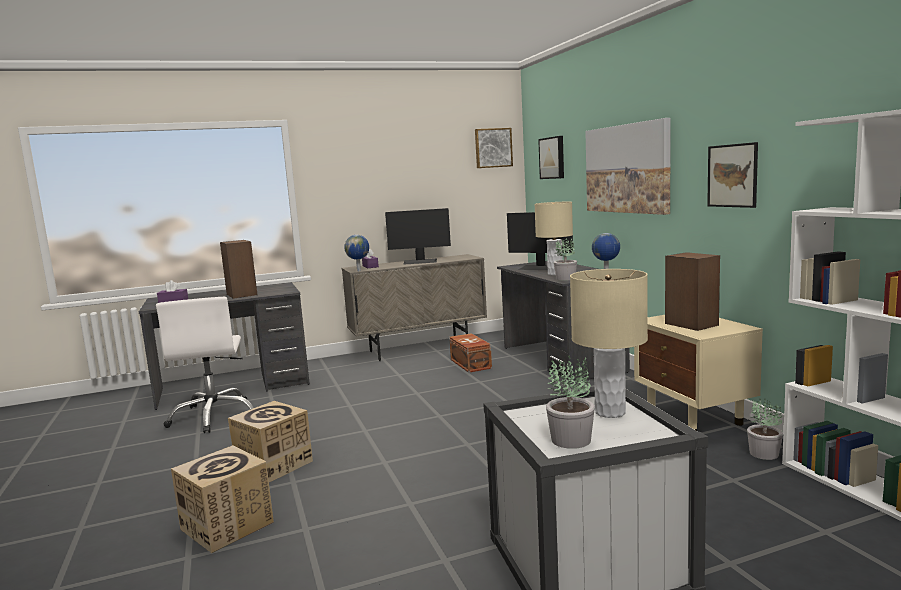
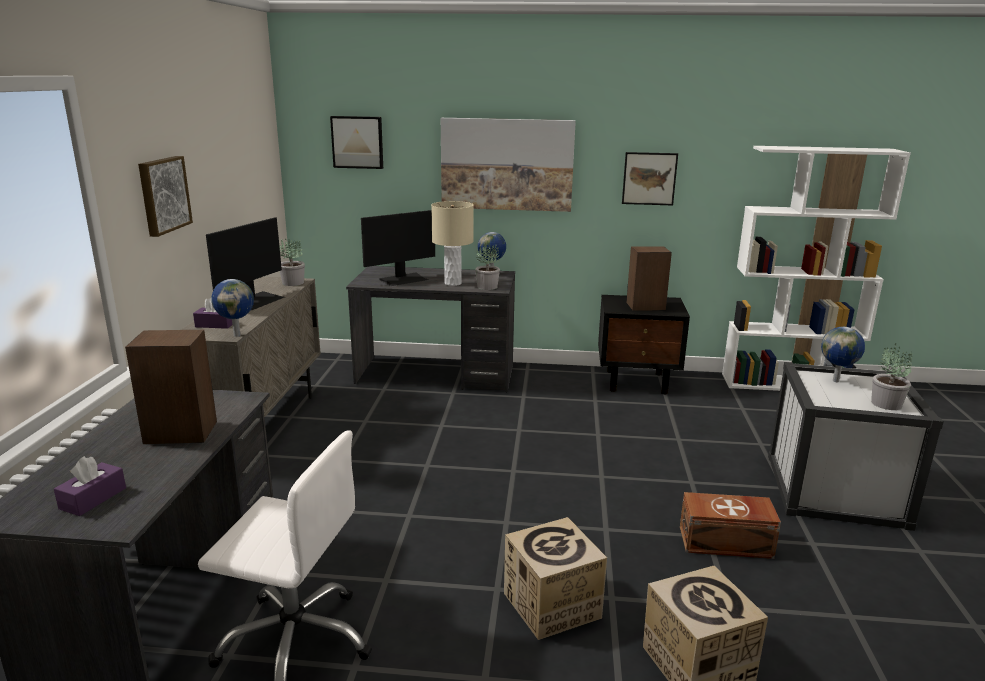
camera: 65 degrees left, 10 degrees up
(470, 364) = (376, 414): brown storage box -> brown storage box (727, 543)
(493, 148) = (260, 123): picture -> picture (163, 195)
(610, 412) = (836, 381): beige table lamp -> globe
(695, 419) = (637, 382): beige nightstand -> black nightstand
(763, 454) = (711, 386): potted plant -> potted plant (293, 283)

